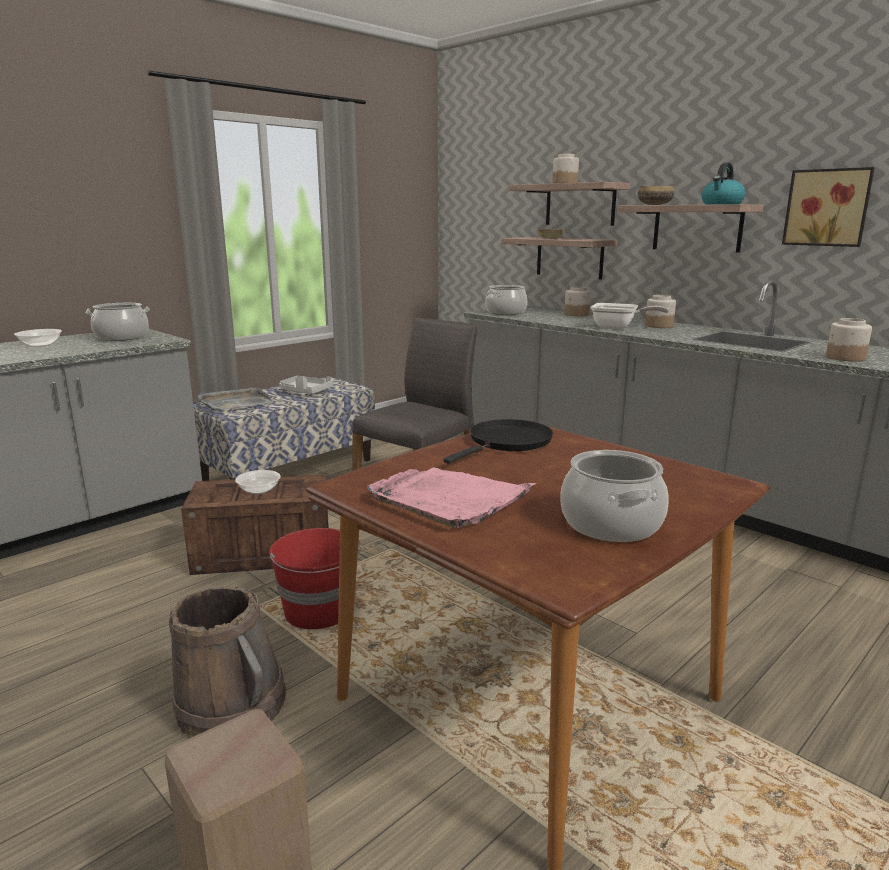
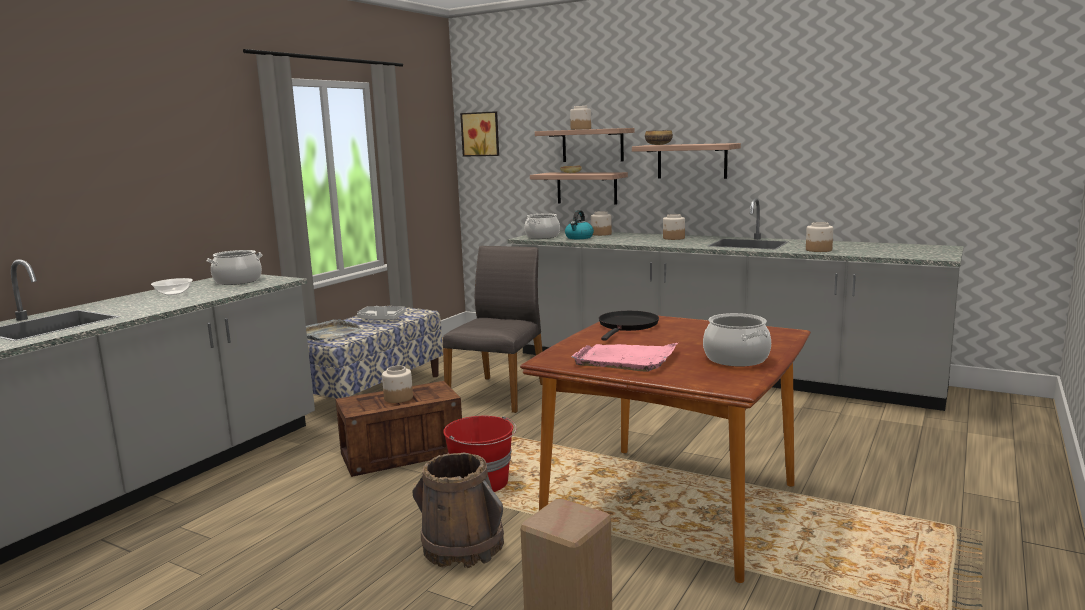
camera: 15 degrees left, 5 degrees down
(258, 490) = (398, 398): bowl -> jar
(618, 328) = (645, 242): frying pan -> none
(721, 204) = (712, 143): kettle -> kettle (579, 237)
(827, 207) = (786, 144): picture -> picture (481, 134)

